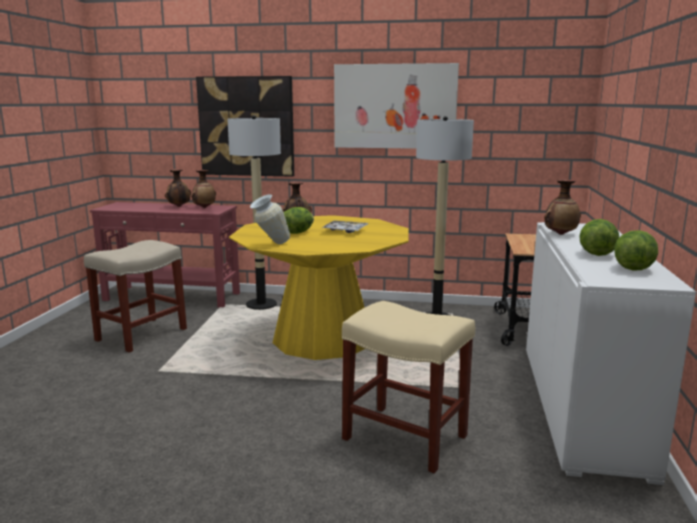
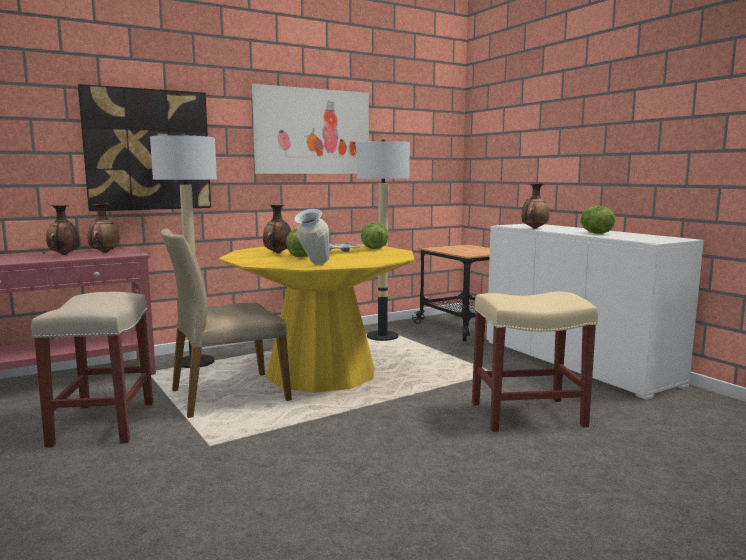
camera: 40 degrees left, 5 degrees down
(233, 337) = (228, 395): none -> beige chair
(633, 268) = (640, 236): lettuce -> lettuce (373, 248)

